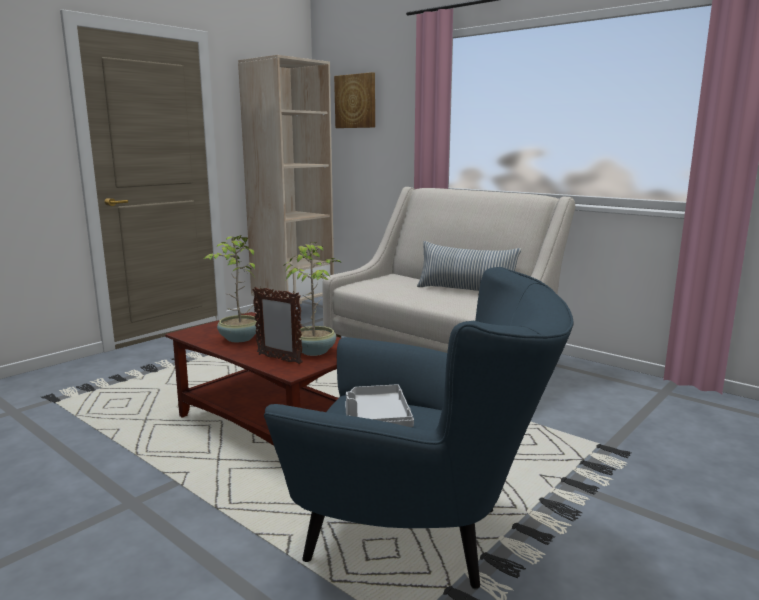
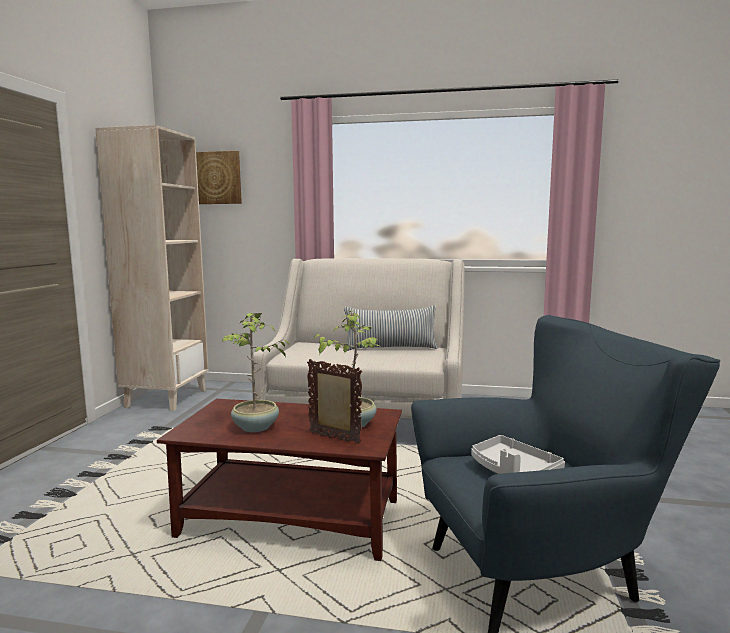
camera: 30 degrees left, 5 degrees down
(279, 359) = (334, 438): picture frame -> picture frame turned 150 degrees counterclockwise

